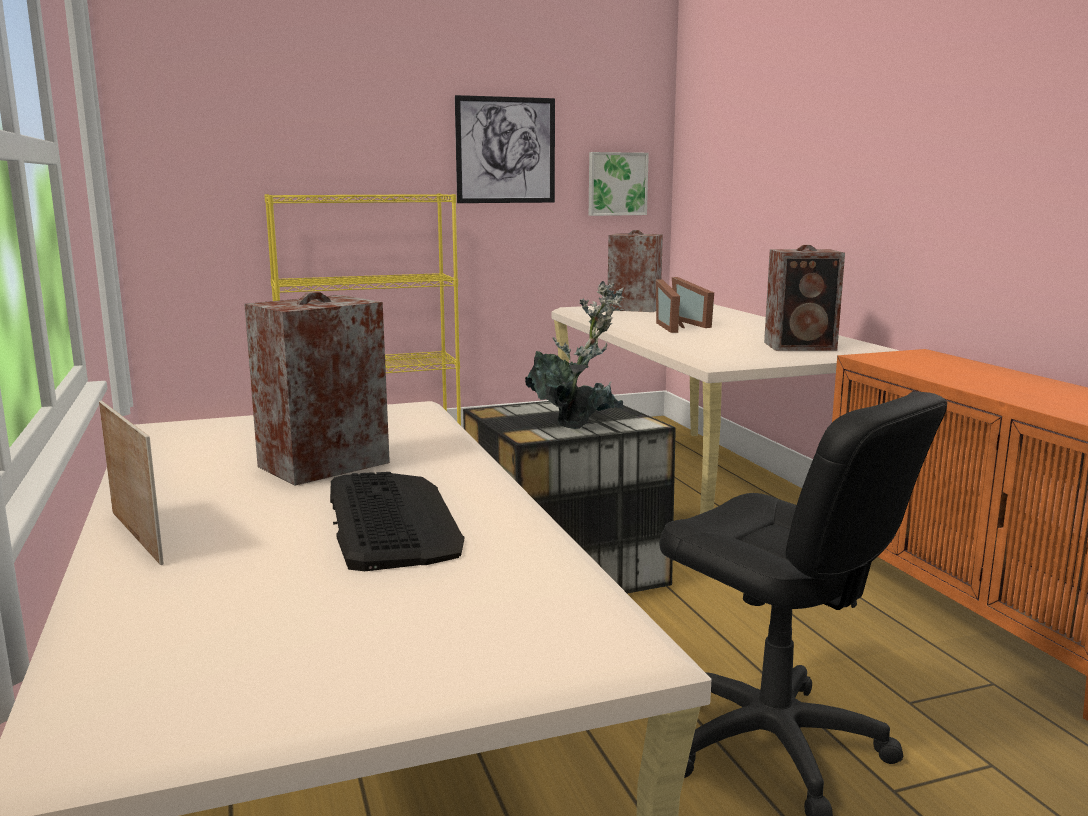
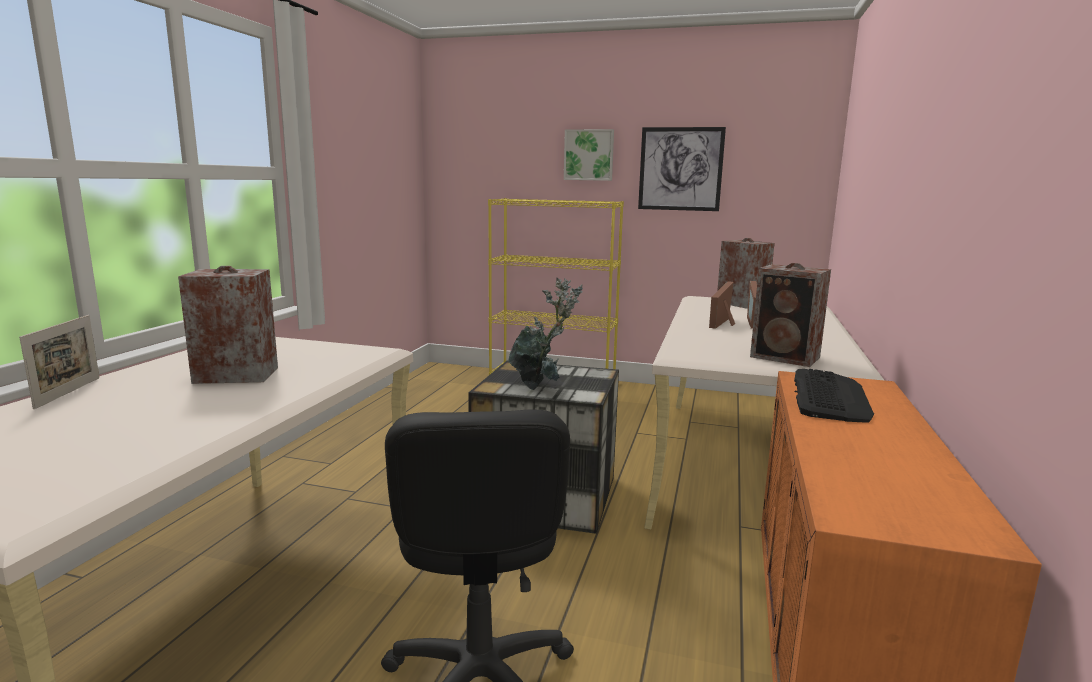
camera: 35 degrees right, 0 degrees up
(391, 520) = (163, 415): keyboard -> keyboard (829, 397)
(617, 184) = (778, 197): picture -> picture (589, 155)

